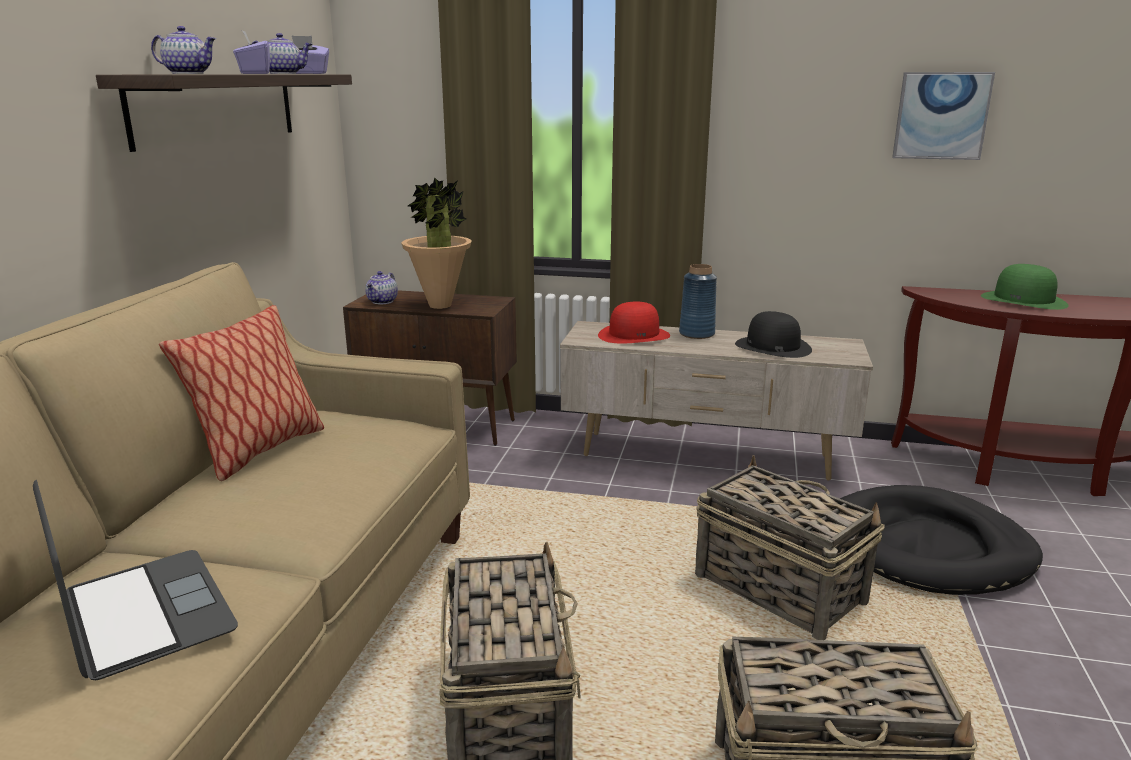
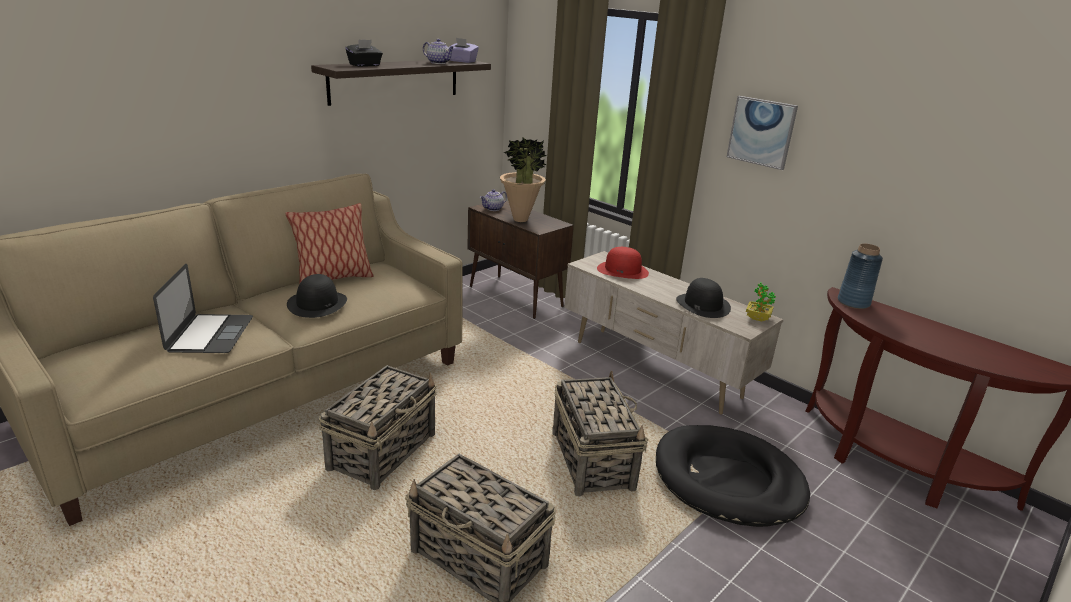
camera: 30 degrees right, 5 degrees up
(189, 73) = (365, 65): teapot -> black tissue box
(254, 73) = (412, 64): purple tissue box -> none
(289, 493) = (317, 303): none -> black hat
(696, 334) = (665, 281): blue vase -> blue vase (853, 302)
(842, 344) = (757, 318): none -> potted plant
(941, 116) = (883, 156): picture -> picture (761, 132)
(1024, 300) = (911, 325): green hat -> none

